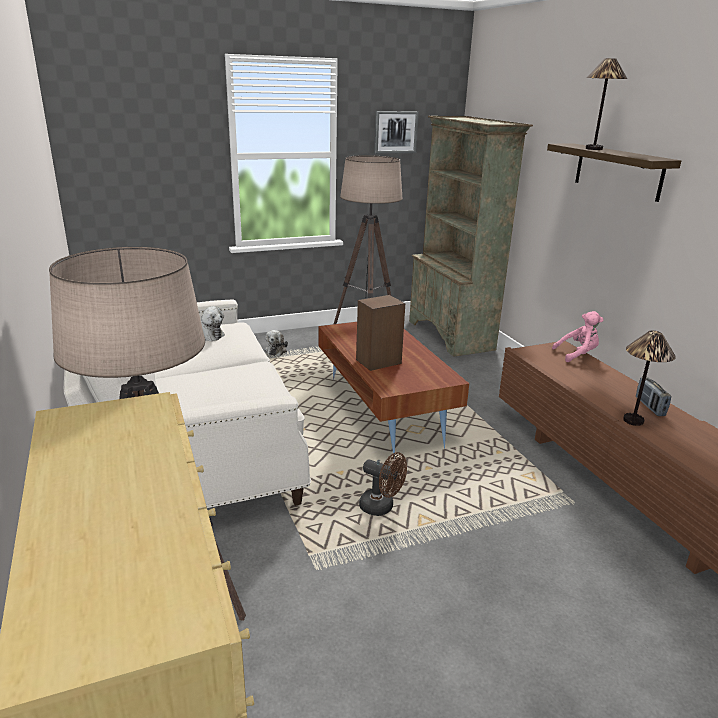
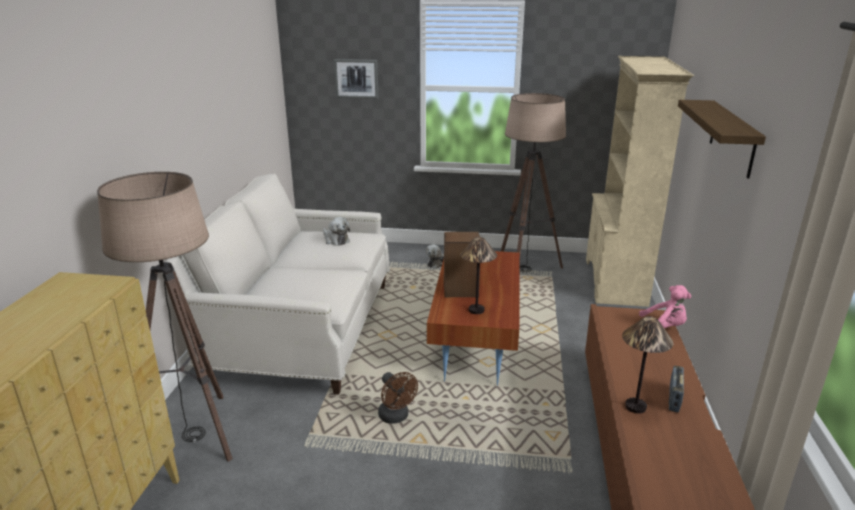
camera: 30 degrees right, 0 degrees up
(395, 132) = (584, 70): picture -> picture (356, 78)
(451, 335) = (616, 281): green bookcase -> beige bookcase
(593, 149) = (706, 111): table lamp -> table lamp (476, 310)

